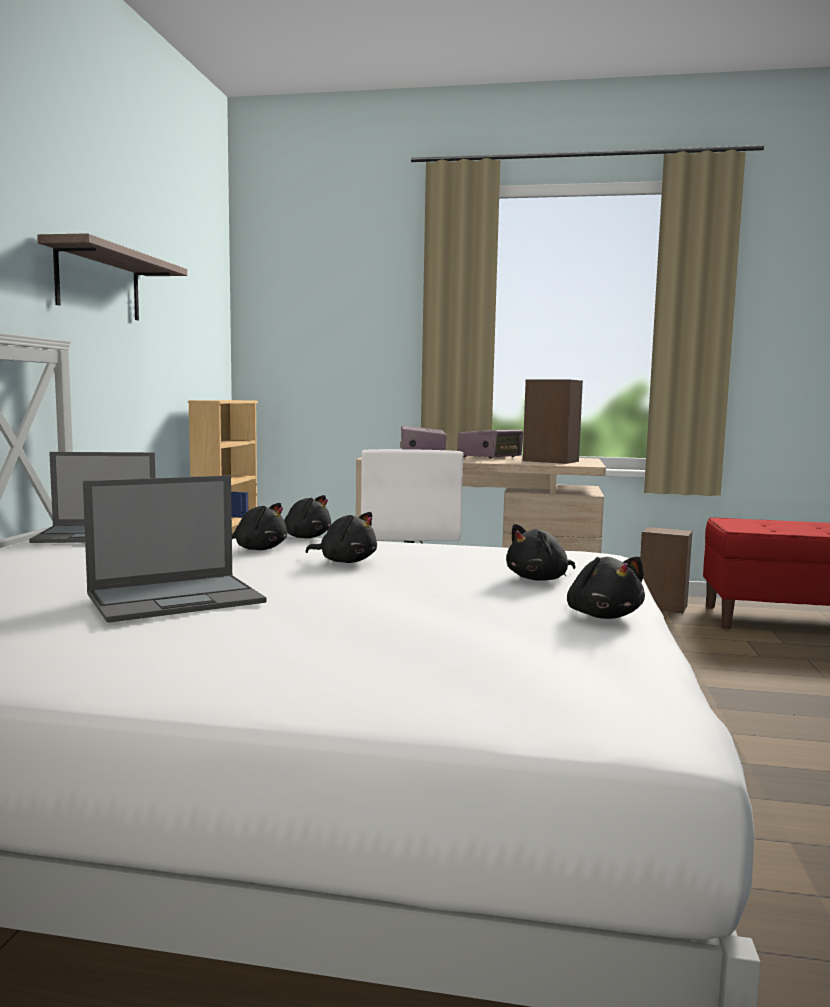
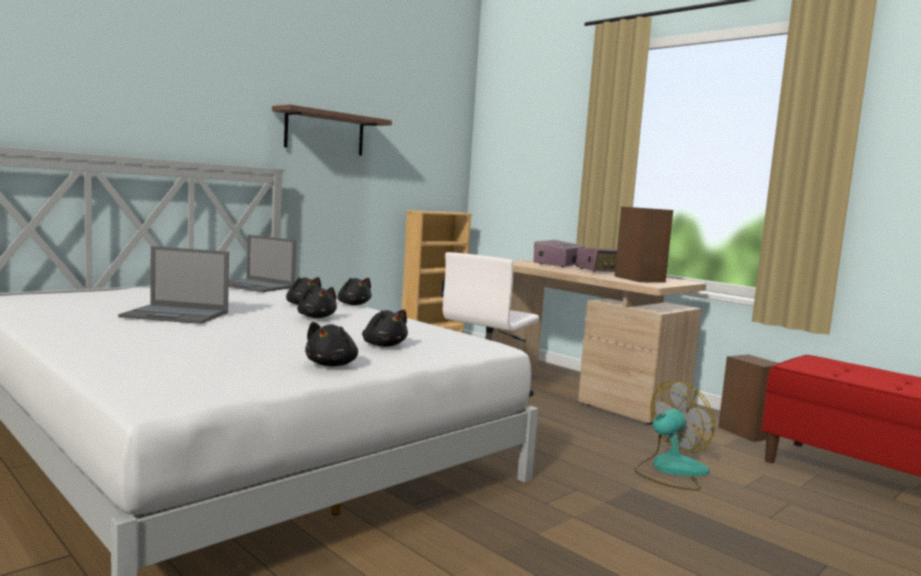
camera: 35 degrees right, 0 degrees up
(540, 579) = (383, 345): black plush toy -> black plush toy turned 135 degrees counterclockwise
(693, 659) = (670, 471): none -> fan

